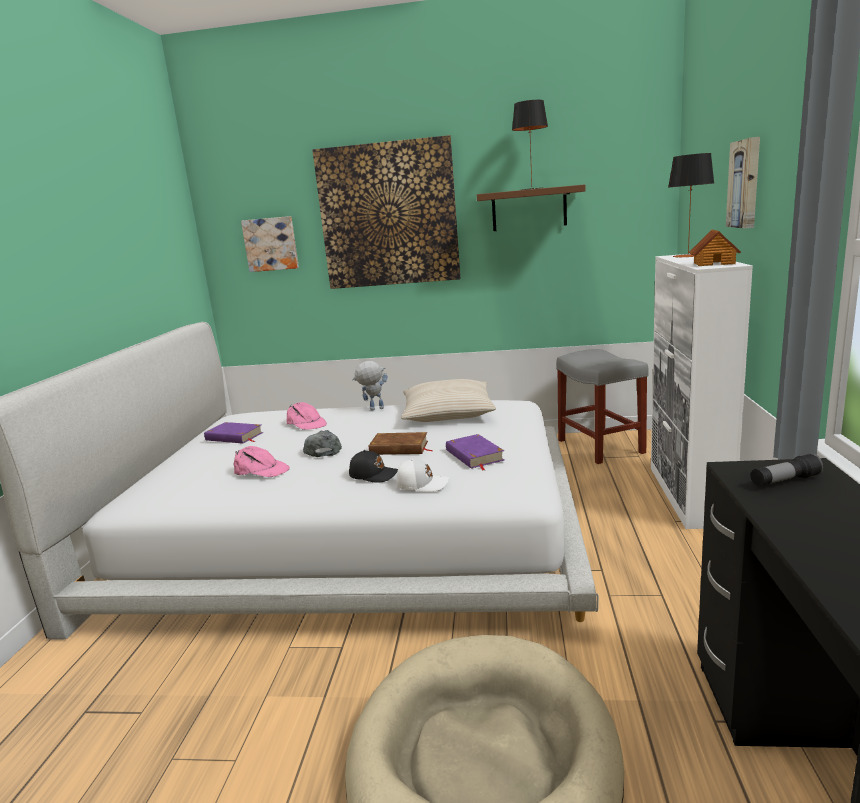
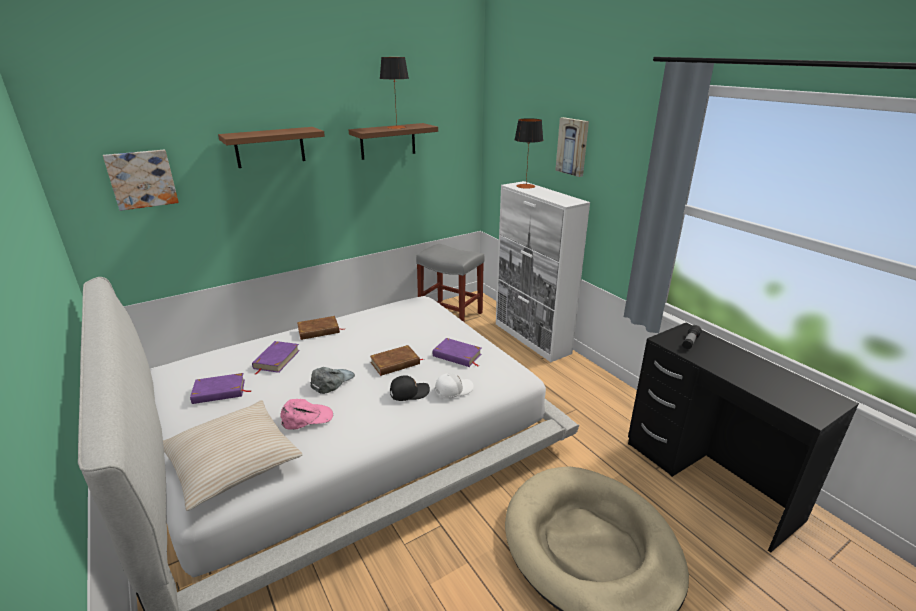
camera: 40 degrees left, 10 degrees up
(306, 423) = (276, 359): pink cap -> purple book
(322, 449) = (332, 381): grey cap -> grey cap turned 90 degrees clockwise
(373, 409) = (319, 330): toy robot -> brown book
(388, 215) = (270, 147): picture -> brown shelf
(447, 413) = (387, 321): beige pillow -> beige pillow (232, 462)
(714, 263) = (563, 198): toy house -> none

